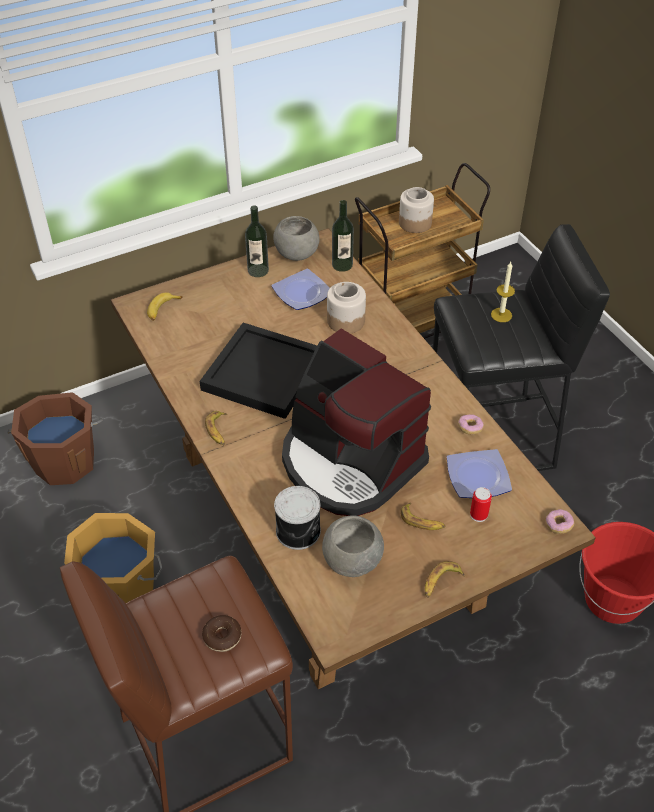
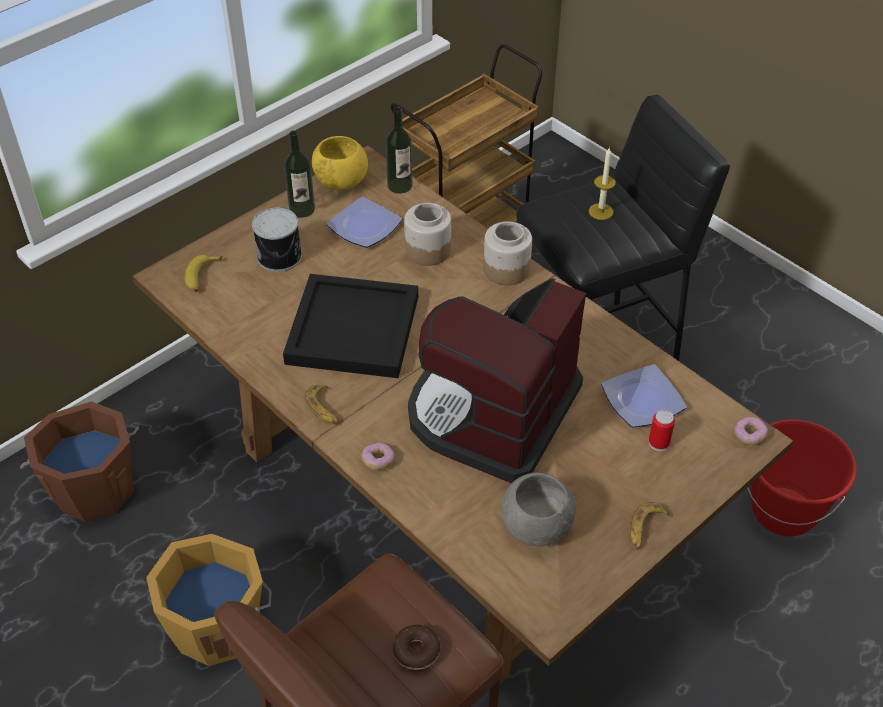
camera: 15 degrees left, 0 degrees up
(296, 254) = (340, 182): grey bowl -> yellow bowl
(299, 531) = (463, 506): can -> can (280, 256)
(350, 462) = (492, 414): coffee machine -> coffee machine turned 90 degrees clockwise
(414, 223) = (459, 124): jar -> jar (506, 270)
(422, 521) = (598, 464): banana -> none
(470, 428) = (613, 346): donut -> donut (378, 461)

